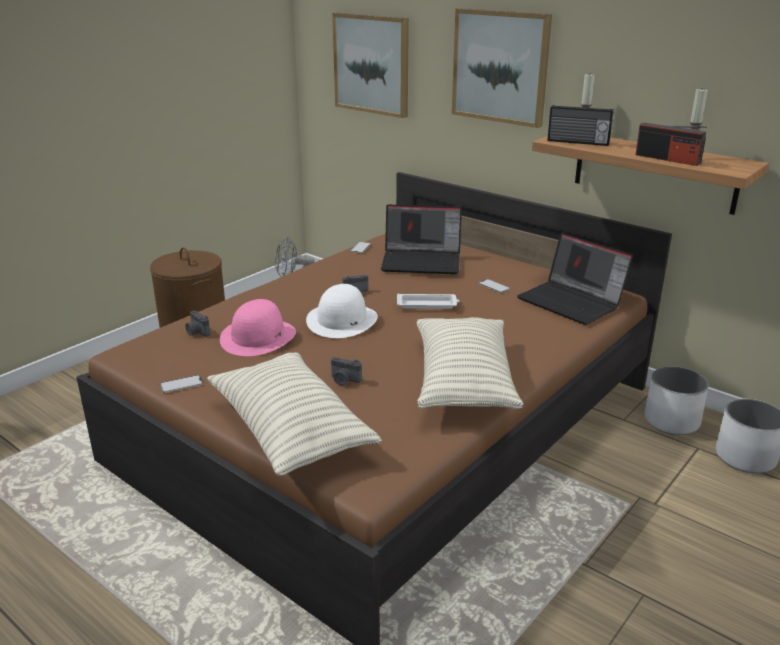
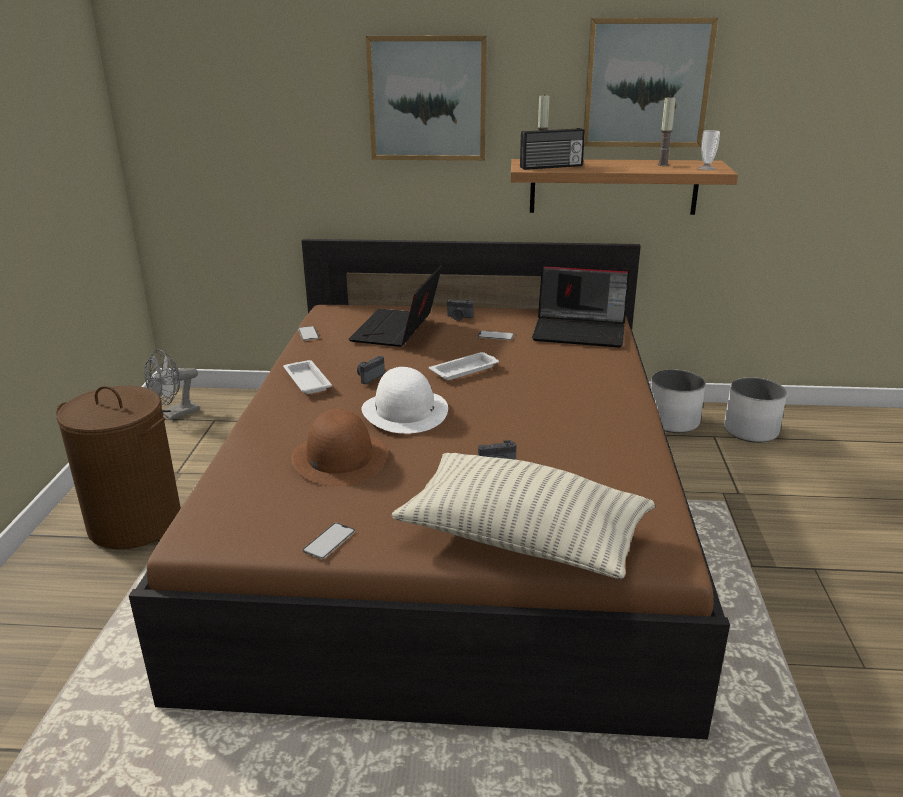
camera: 35 degrees left, 0 degrees up
(197, 332) = (257, 478): camera -> camera (459, 317)
(258, 337) = (339, 458): pink hat -> brown hat
(312, 280) = (307, 380): none -> white tray
(372, 64) = (244, 113): picture -> picture (646, 83)
(422, 261) = (398, 330): laptop -> laptop turned 135 degrees clockwise
(463, 381) = (601, 429): pillow -> none
(667, 159) = (652, 169): radio -> none
(726, 167) = (706, 168): none -> cup

